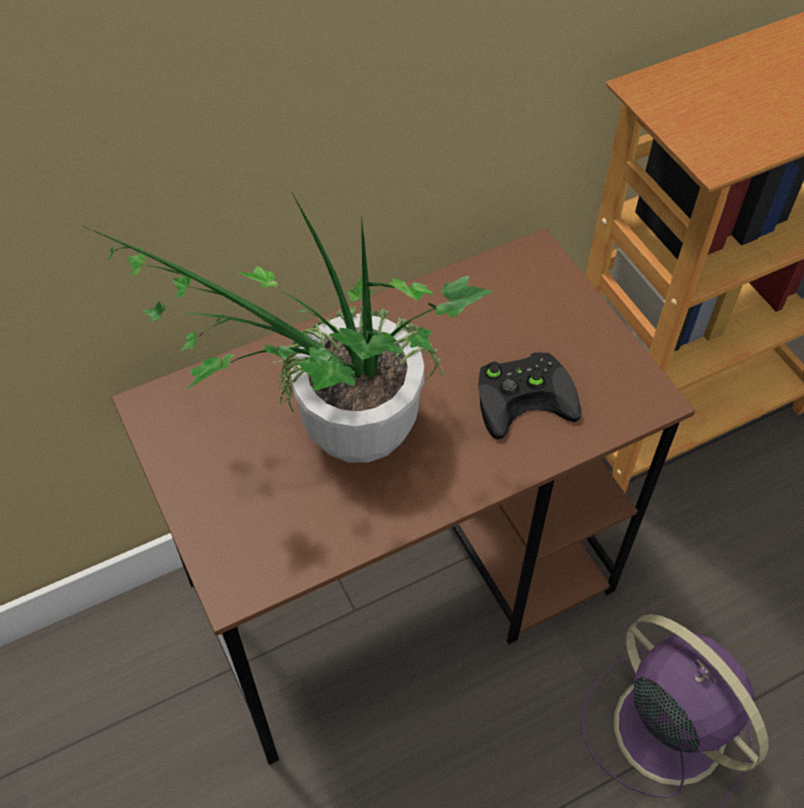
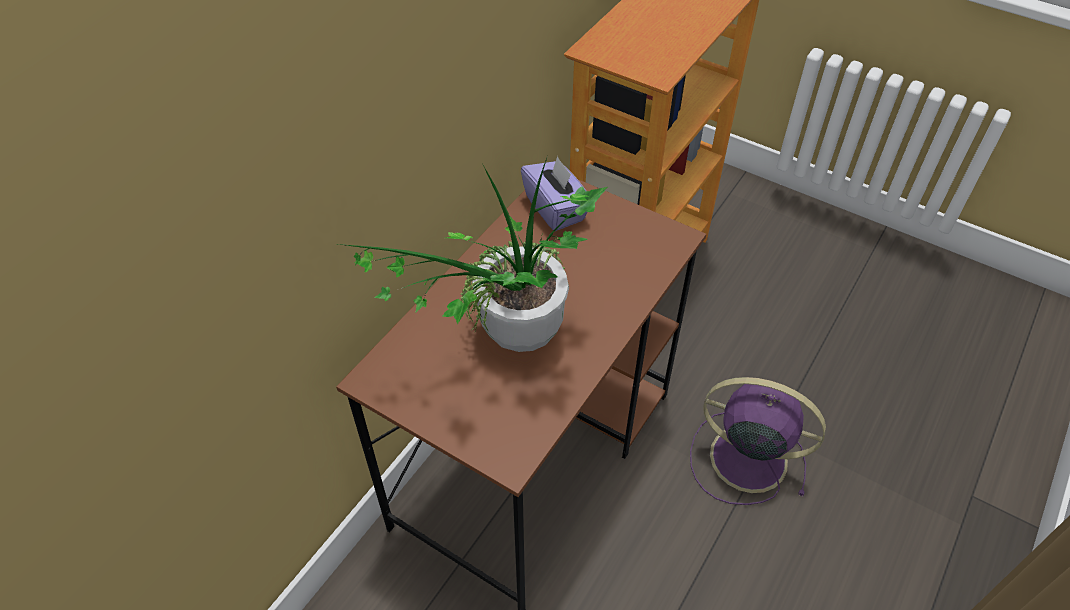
camera: 30 degrees left, 5 degrees down
(516, 290) = (556, 209): none -> purple tissue box
(526, 395) = (606, 266): black game controller -> none

